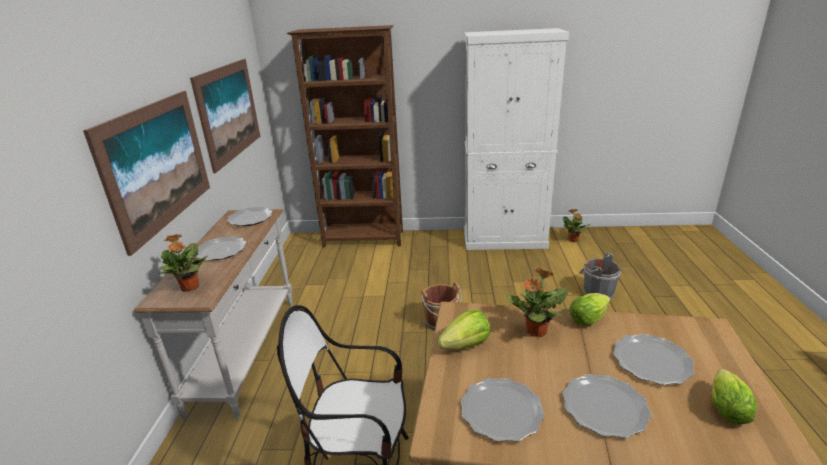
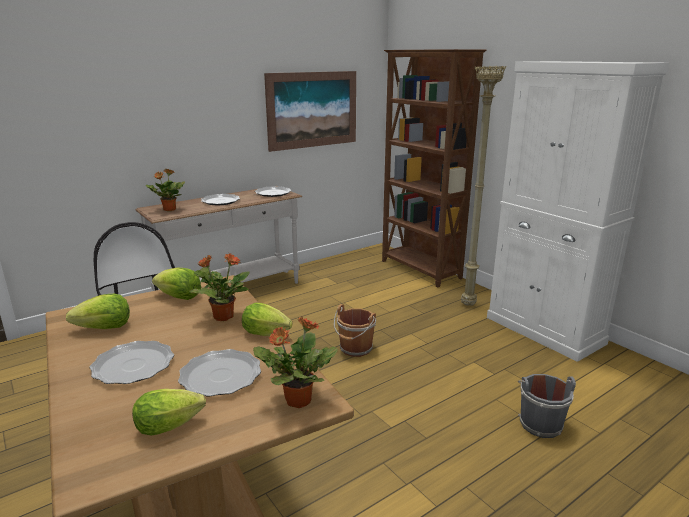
camera: 50 degrees right, 5 degrees down
(158, 165) = (199, 125): picture -> none
(440, 248) = (467, 305): none -> beige floor lamp
(502, 411) = (104, 328): plate -> lettuce
(573, 240) = (629, 371): potted plant -> potted plant (297, 400)

